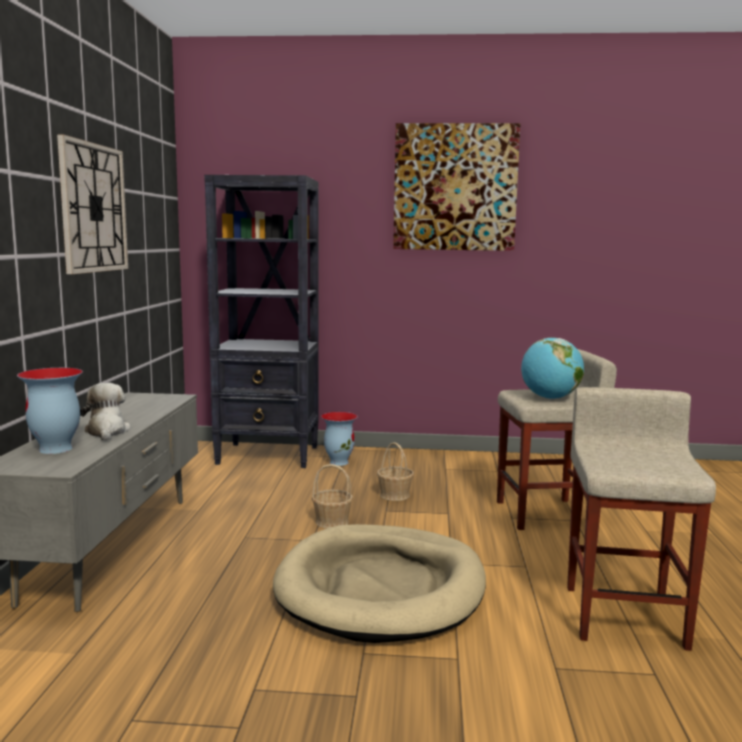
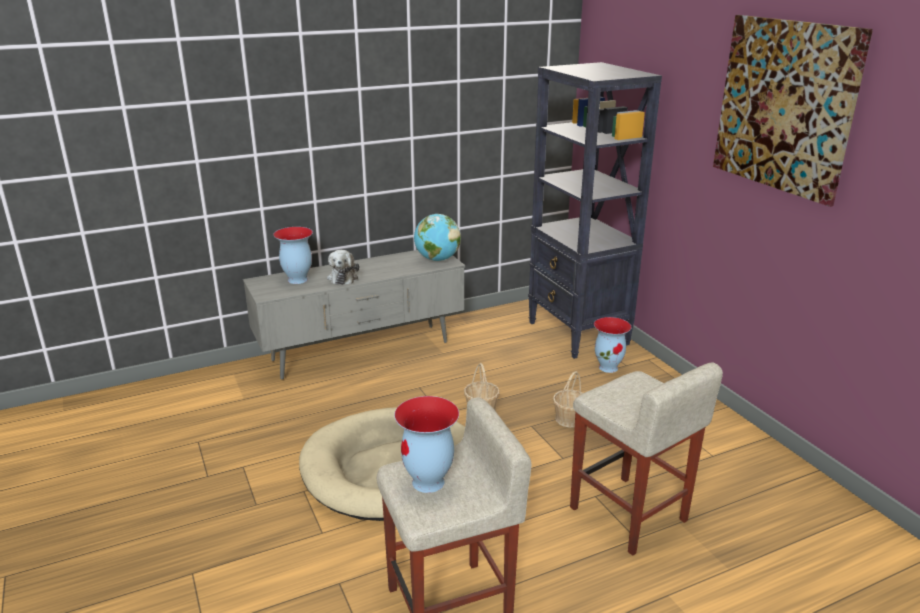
camera: 60 degrees right, 15 degrees up
(93, 208) = (411, 104): wall clock -> none
(107, 432) = (343, 277): plush toy -> plush toy turned 135 degrees clockwise
(550, 398) = (627, 402): globe -> globe (437, 259)
(632, 462) = (429, 482): none -> vase

